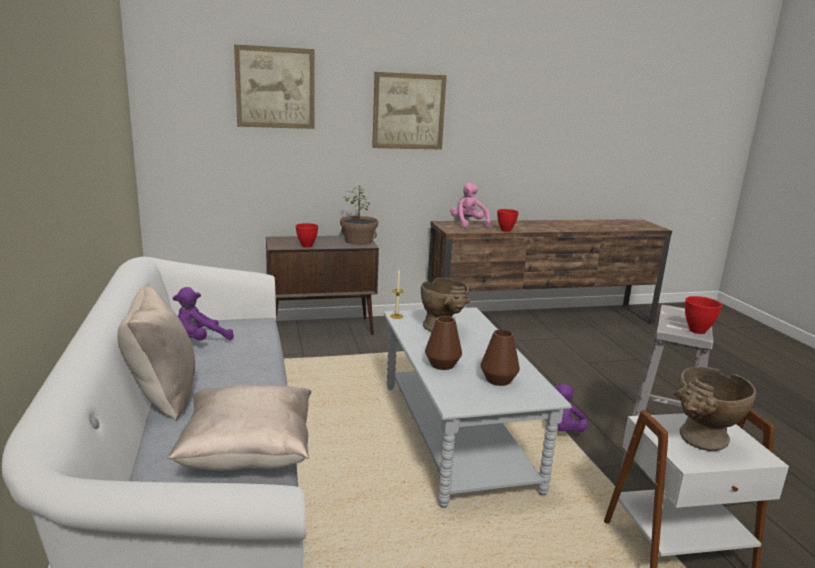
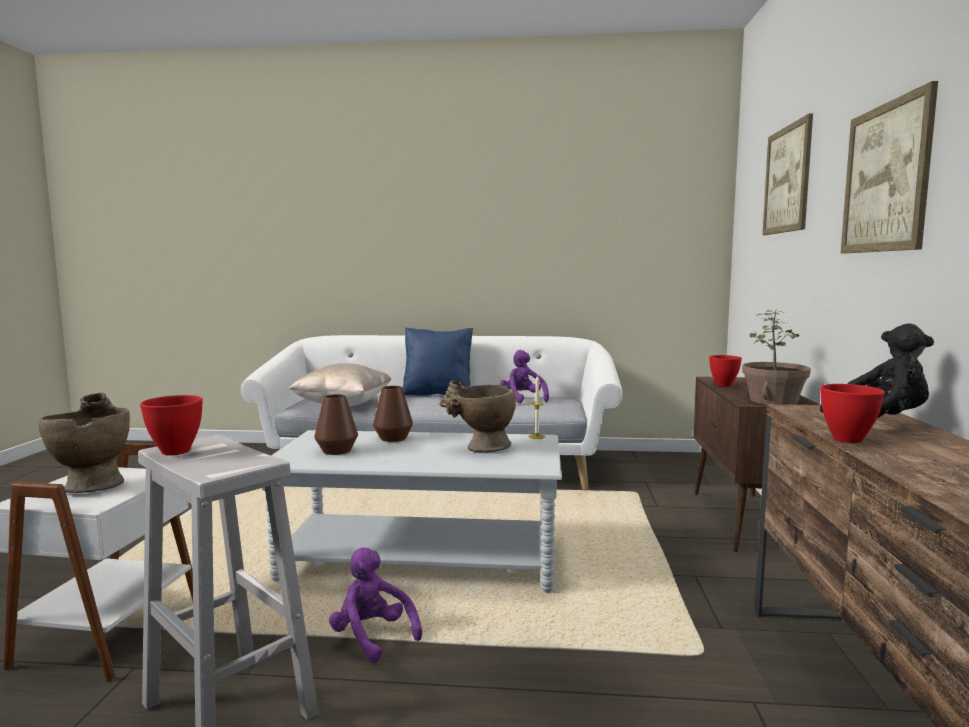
camera: 110 degrees right, 10 degrees down
(162, 394) = (437, 394): beige pillow -> blue pillow
(468, 224) = (880, 422): pink plush toy -> black plush toy

